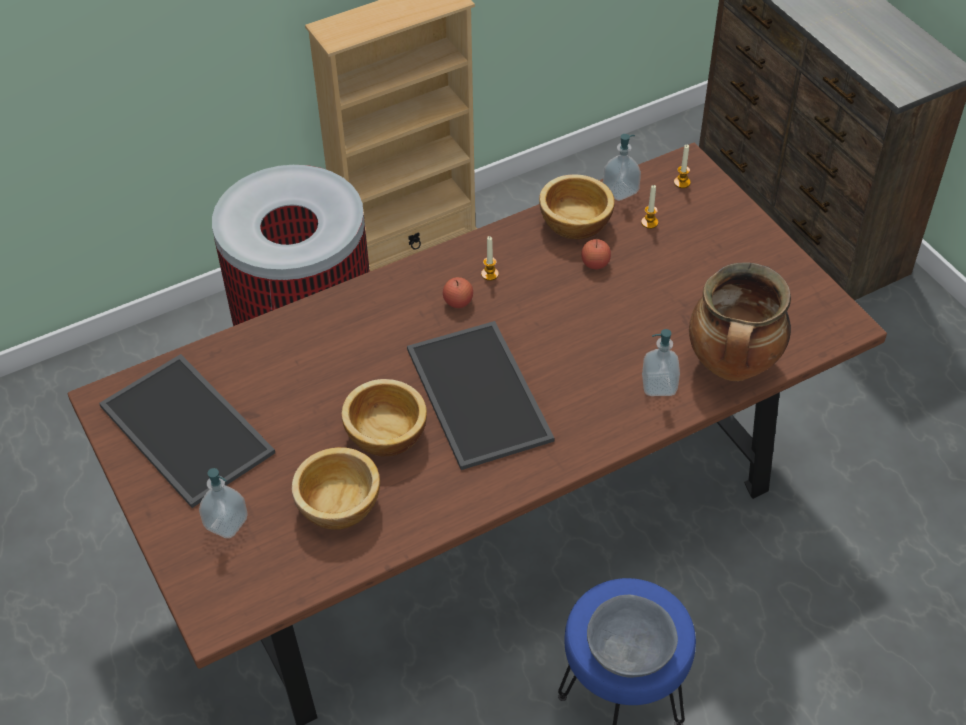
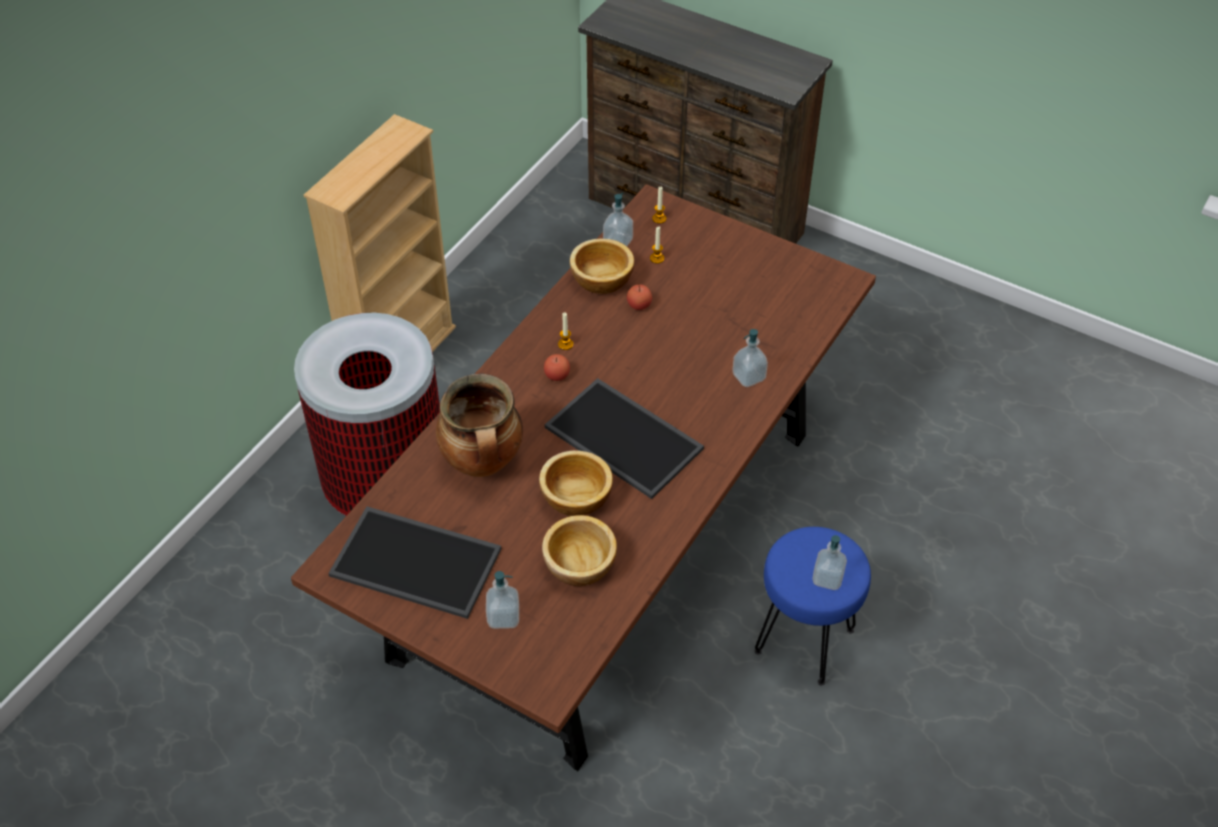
camera: 30 degrees left, 0 degrees up
(631, 648) = (827, 578): grey bowl -> soap dispenser
(733, 366) = (790, 341): cooking pot -> cooking pot (483, 463)

